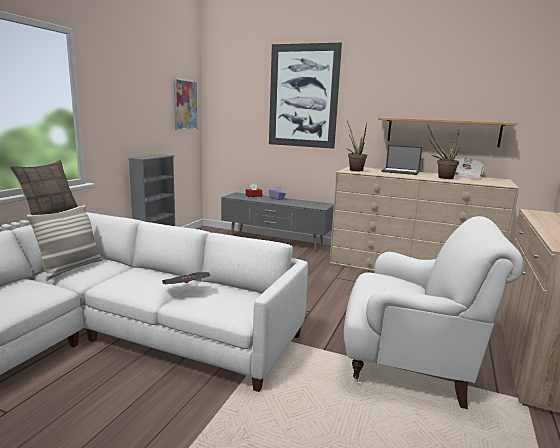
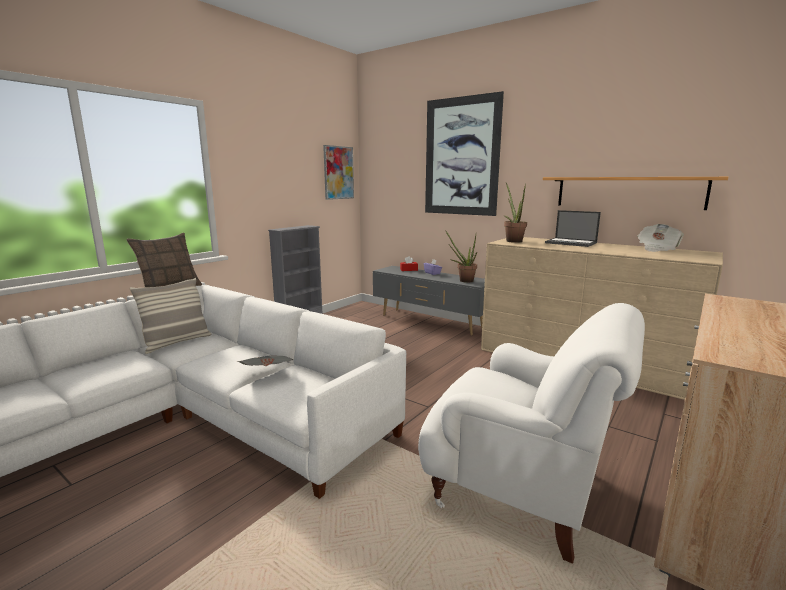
camera: 15 degrees right, 0 degrees up
(442, 177) = (620, 250): potted plant -> potted plant (463, 280)

